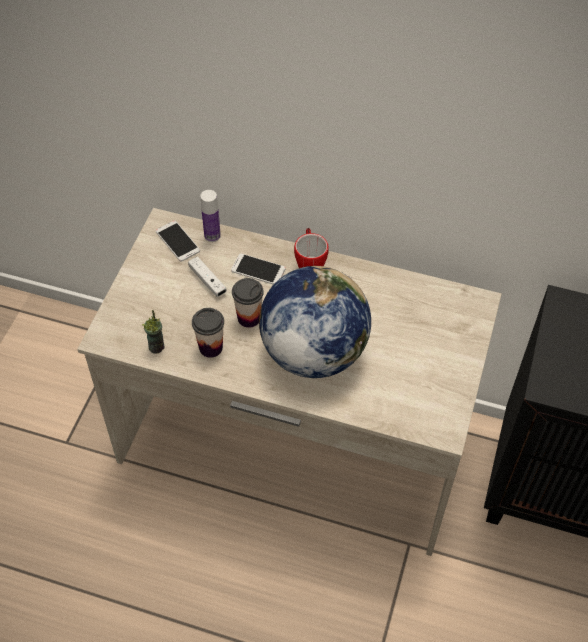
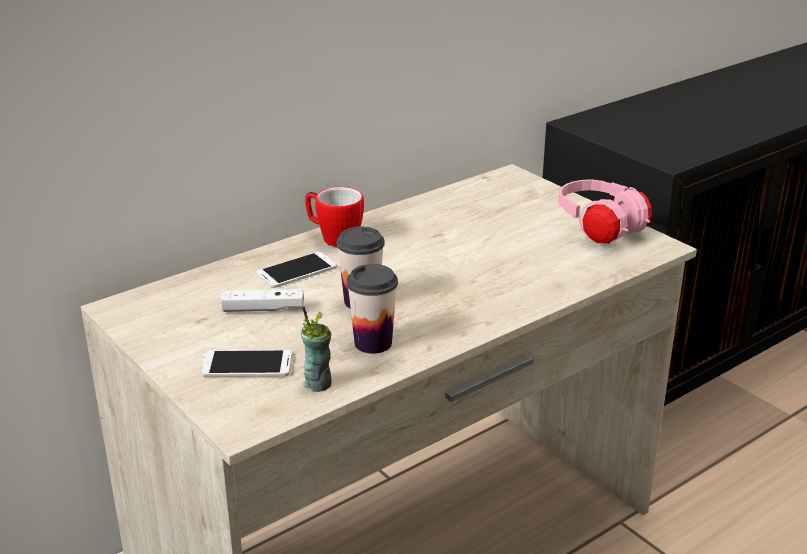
camera: 55 degrees left, 25 degrees down
(177, 241) = (166, 307): phone -> phone (247, 364)
(212, 236) = (197, 281): bottle -> none
(313, 352) = (466, 279): globe -> none
(440, 390) = (600, 230): none -> pink headphones

